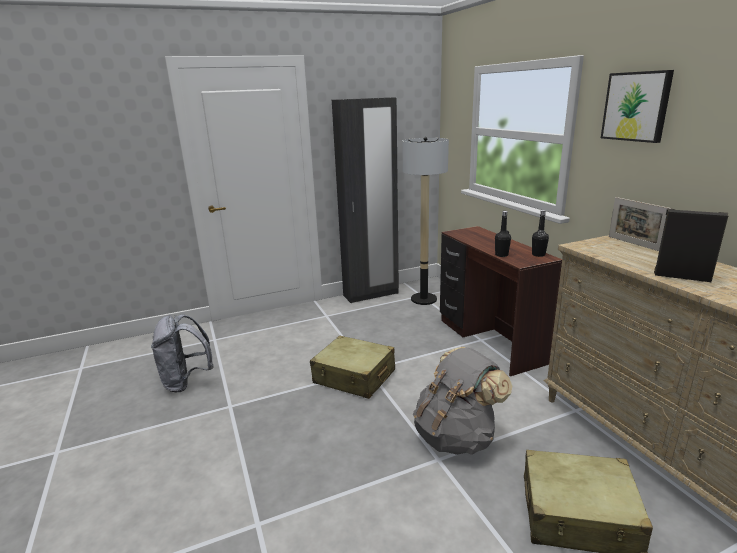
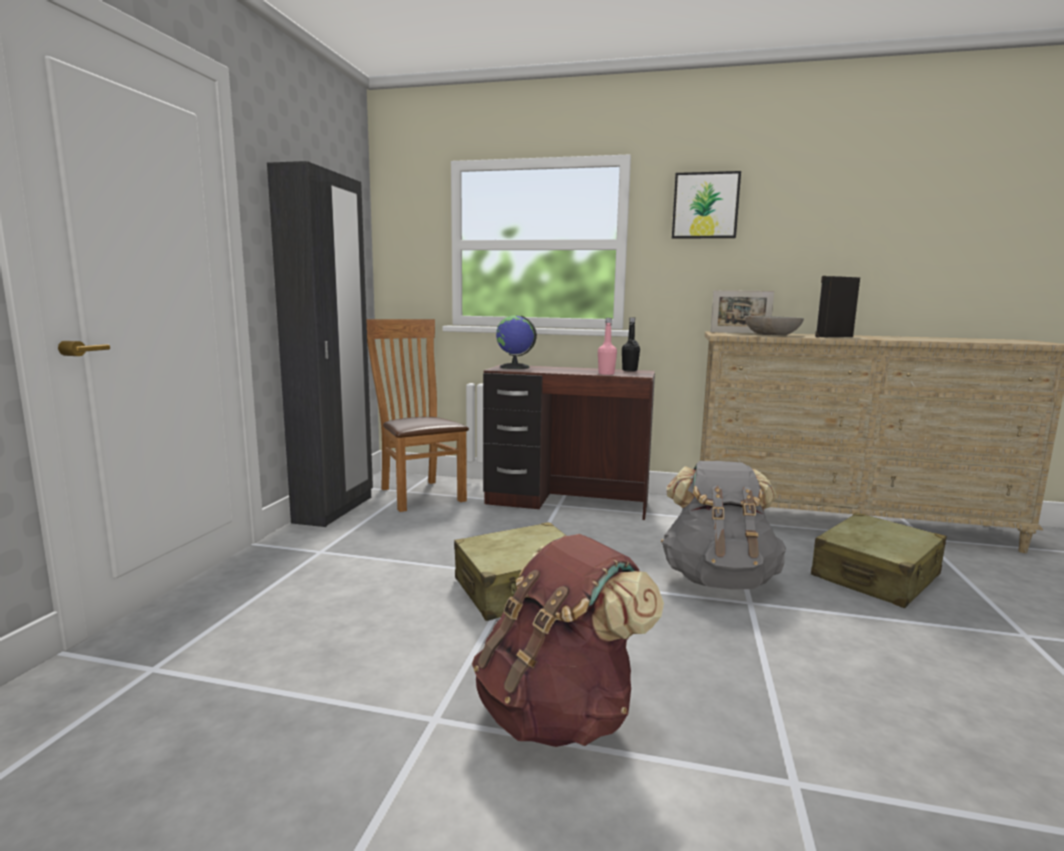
camera: 55 degrees left, 10 degrees down
(186, 382) = (250, 753): grey backpack -> none
(257, 434) = (559, 713): none -> brown backpack
(424, 299) = (418, 493): floor lamp -> brown chair
(471, 232) = (514, 367): none -> globe
(501, 255) = (606, 374): black bottle -> pink bottle
(633, 256) = (772, 335): none -> grey bowl

